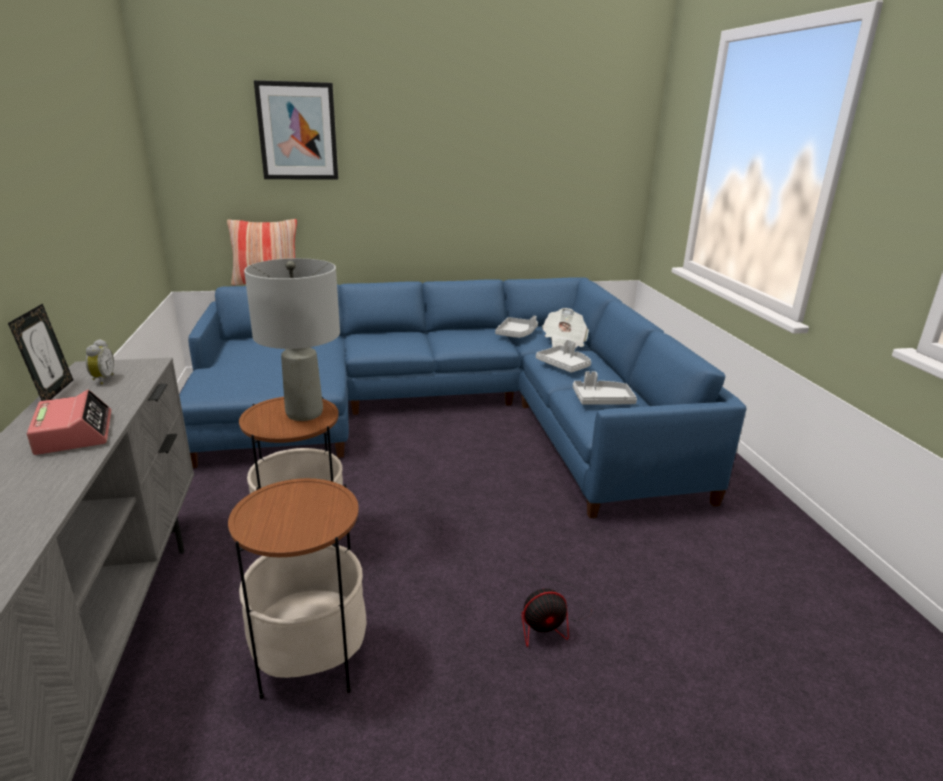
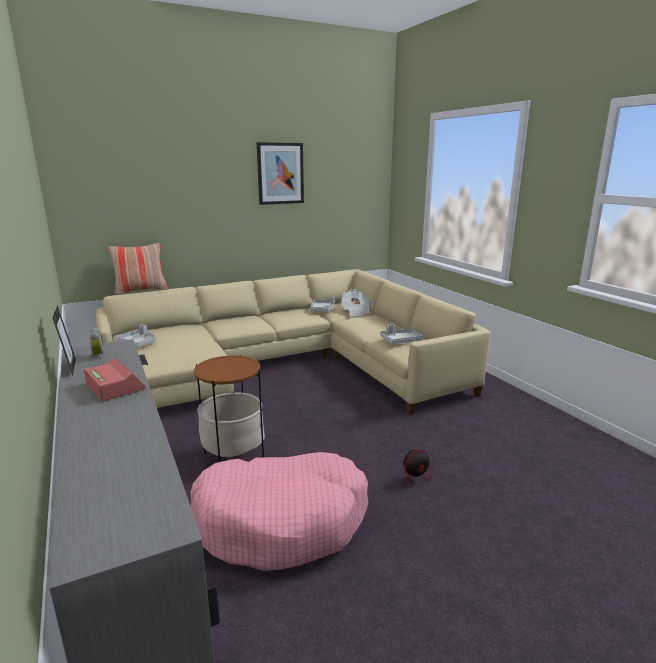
camera: 15 degrees left, 5 degrees down
(297, 131) = (158, 181): picture -> picture (280, 173)
(304, 413) = (236, 365): grey table lamp -> none
(310, 661) = (282, 521): side table -> pink dog bed
(448, 411) = (286, 367): blue sofa -> beige sofa
(564, 365) = (365, 324): grey tray -> grey tray (138, 343)

